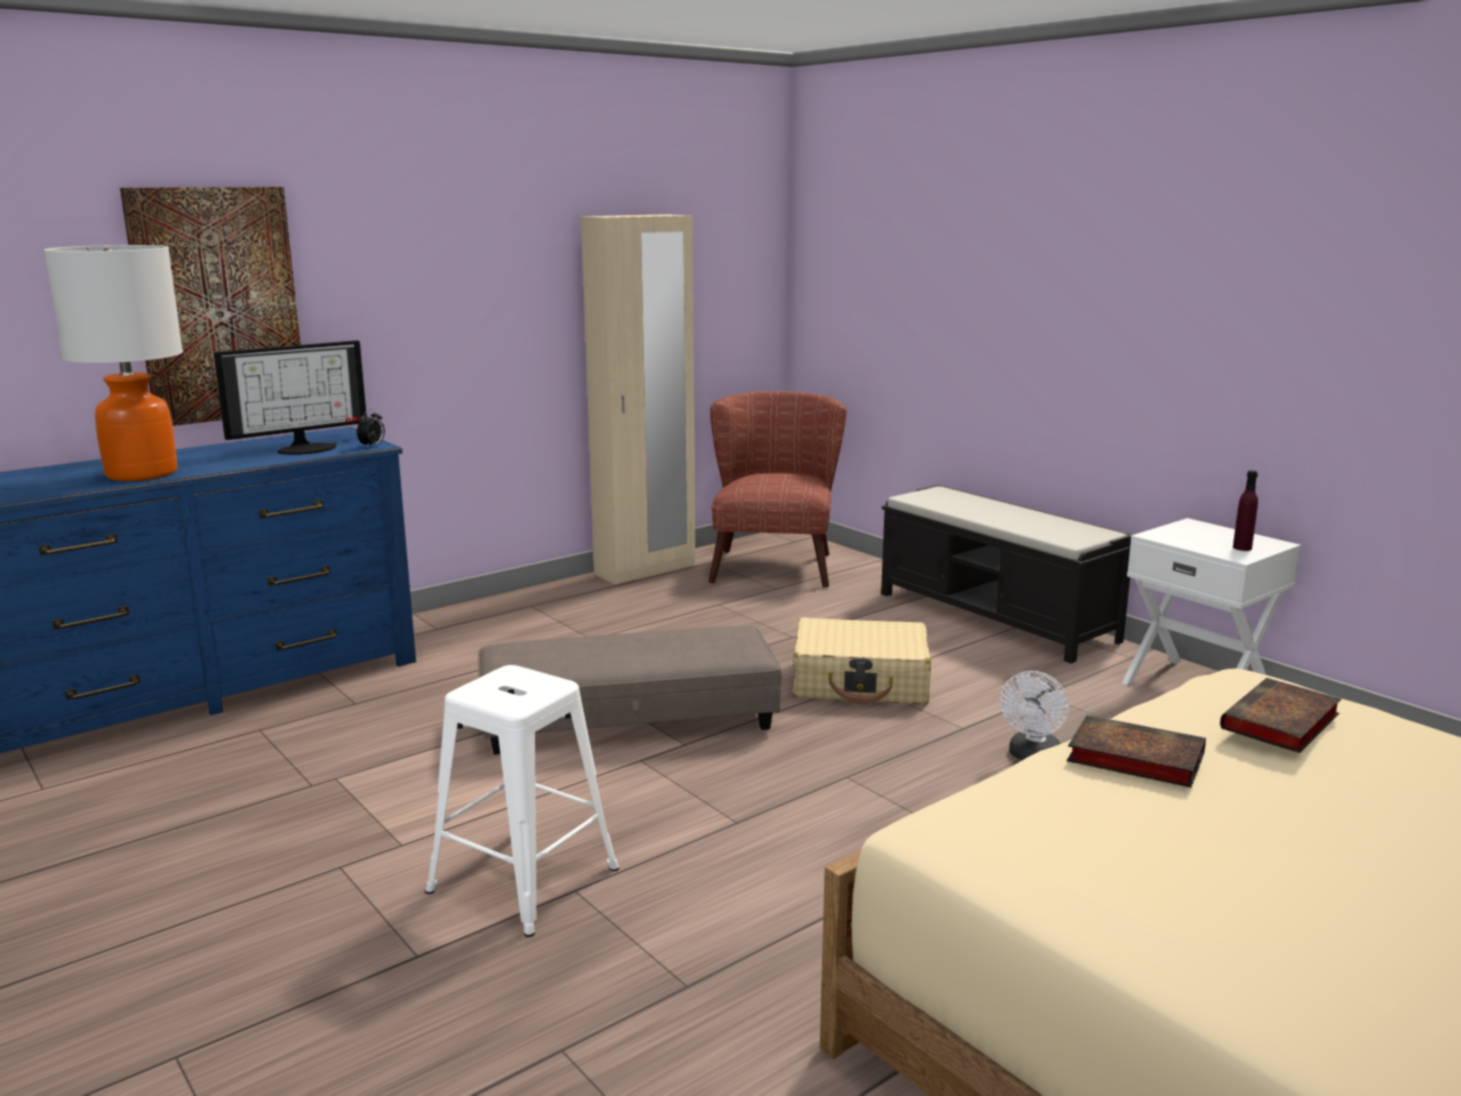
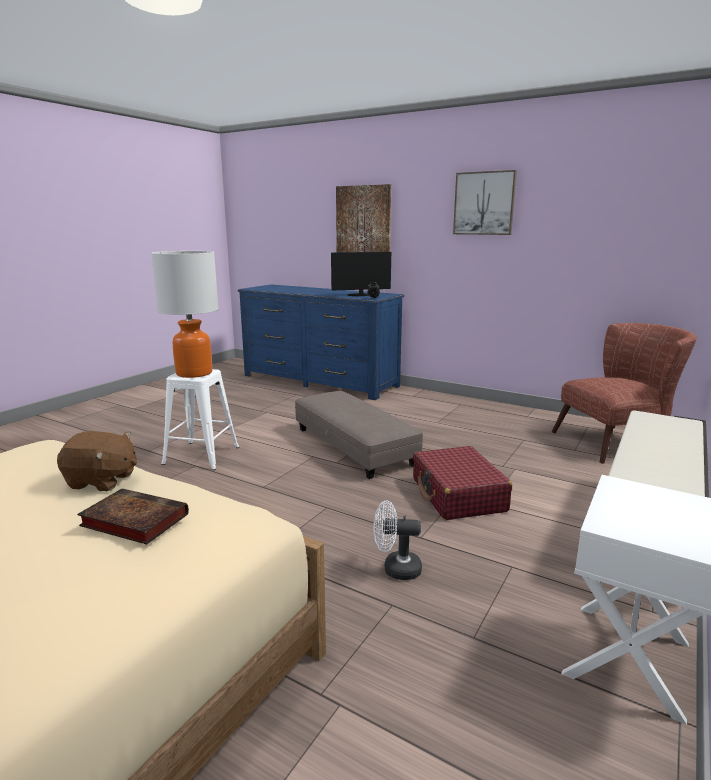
camera: 70 degrees right, 0 degrees up
(141, 474) = (302, 291): table lamp -> table lamp (194, 373)
(306, 448) = (359, 295): monitor -> monitor turned 135 degrees clockwise
(485, 228) = (484, 203): none -> picture
(645, 570) = (546, 415): beige wardrobe -> none
(861, 682) = (458, 495): beige suitcase -> red suitcase
(1131, 758) = (102, 481): book -> brown plush toy
(1242, 548) = (642, 528): purple bottle -> none

